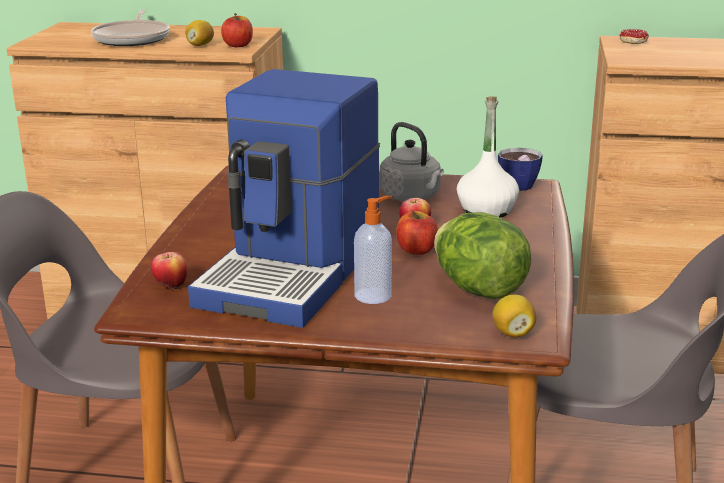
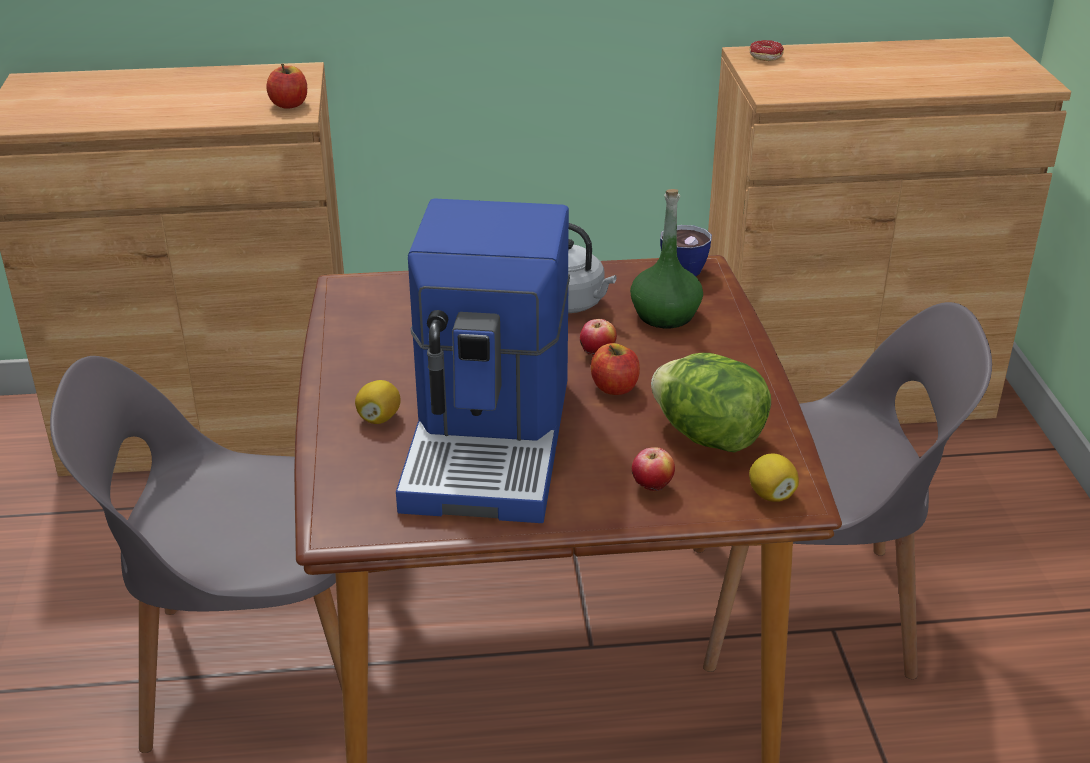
camera: 15 degrees left, 10 degrees up
(133, 38) = (138, 102): frying pan -> none
(171, 287) = (358, 485): apple -> apple (652, 487)
(200, 45) = (238, 108): lemon -> lemon (379, 418)
(374, 295) = (599, 463): soap dispenser -> none
(486, 210) = (664, 315): white bottle -> green bottle

